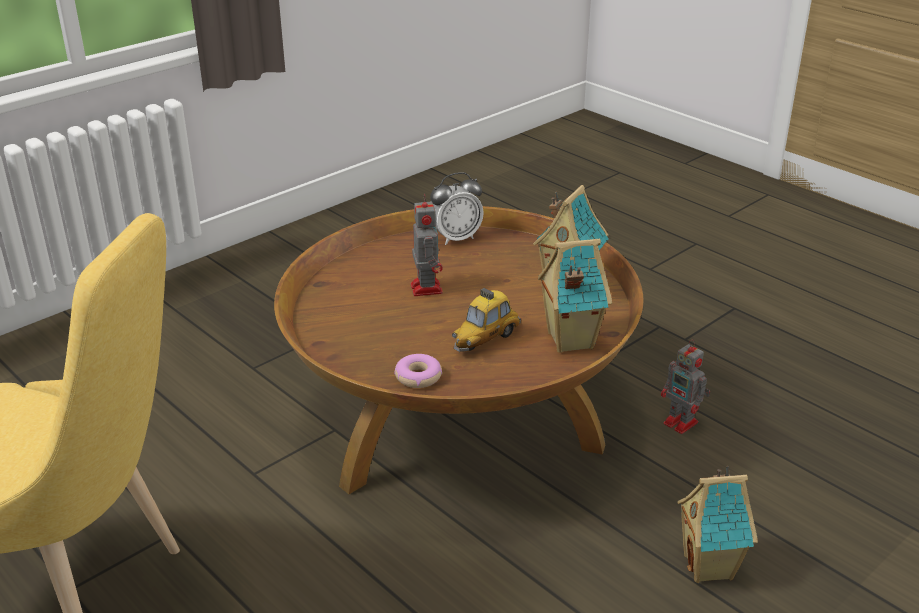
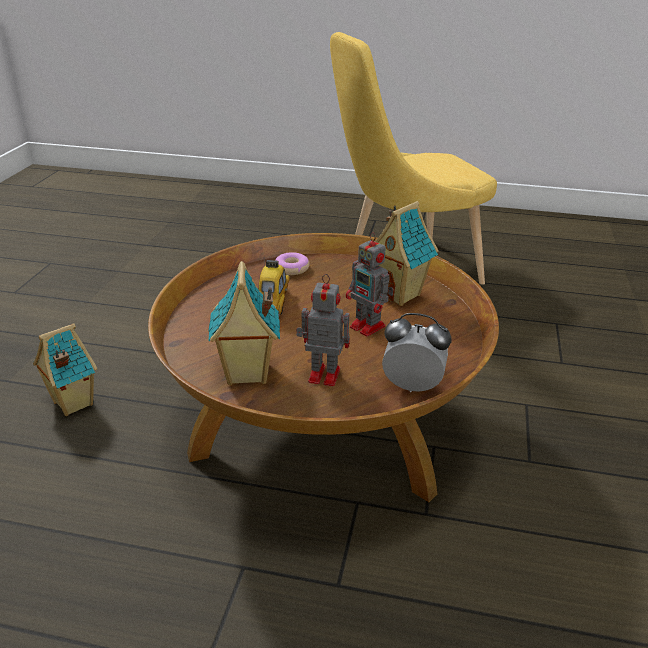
camera: 145 degrees right, 0 degrees up
(455, 238) = (412, 386): alarm clock -> alarm clock turned 75 degrees clockwise
(569, 340) = (208, 325): toy house -> toy house (400, 295)
(682, 423) = (125, 516): toy robot -> toy robot (322, 375)

